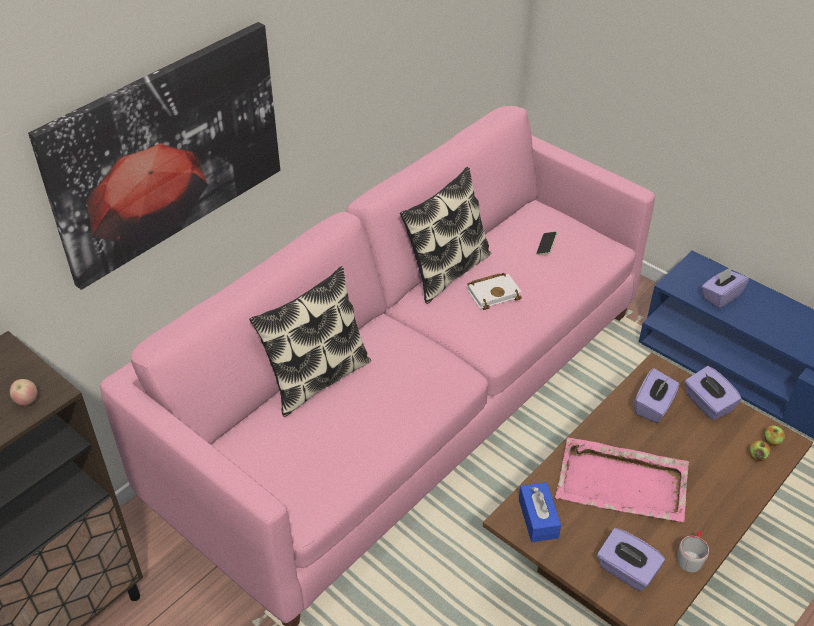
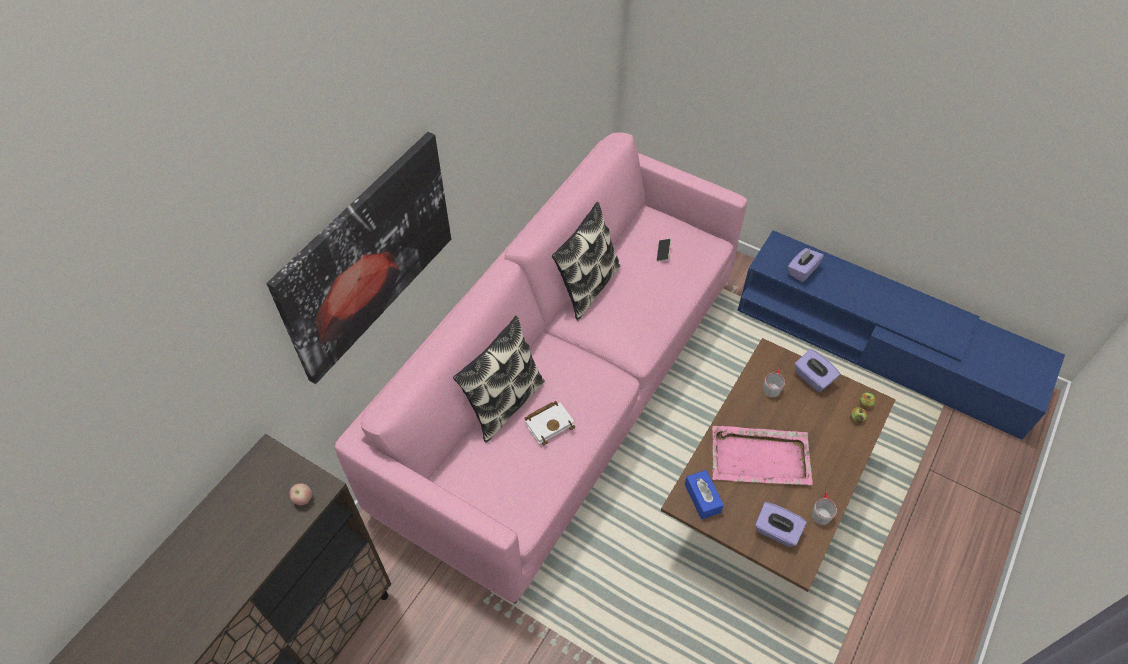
camera: 10 degrees left, 10 degrees up
(494, 293) = (630, 303): white book -> white book (549, 423)
(653, 406) = (772, 387): purple tissue box -> grey mug

